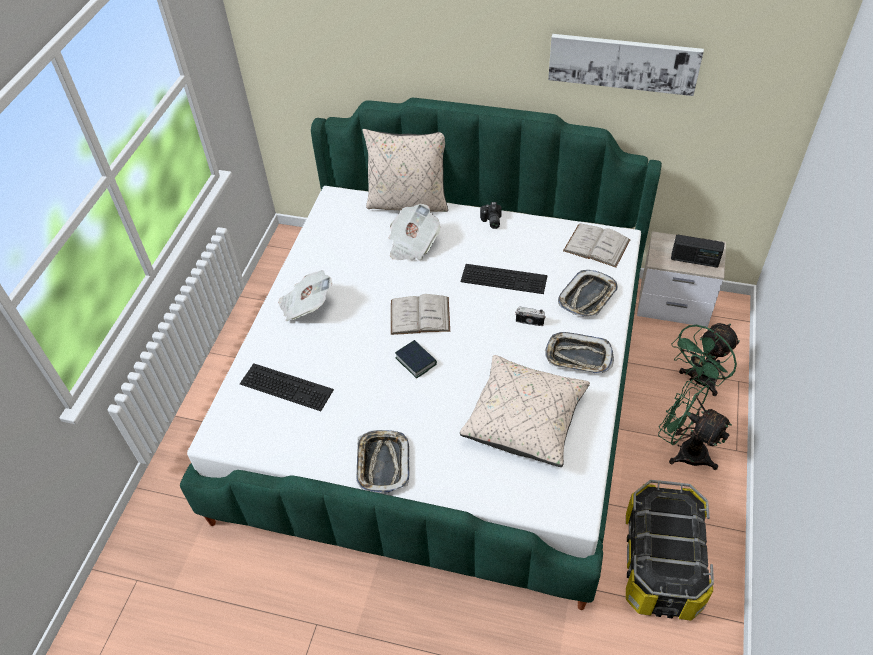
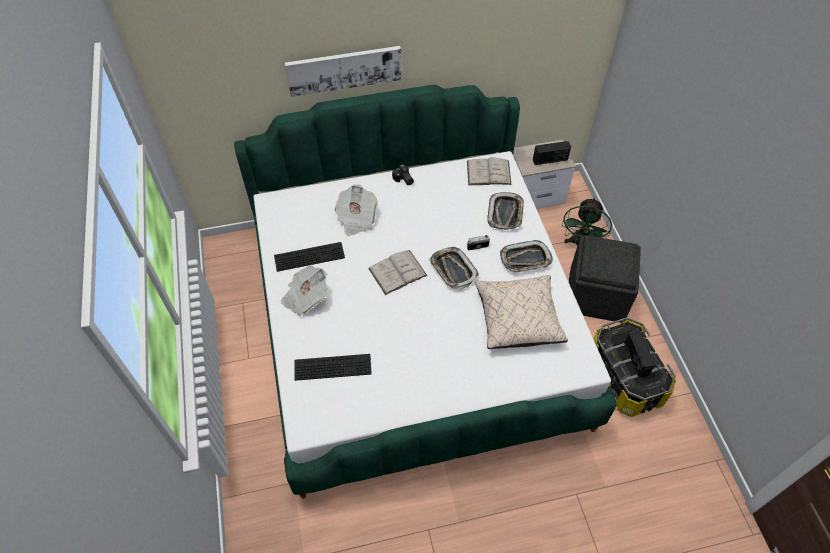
camera: 30 degrees left, 5 degrees up
(382, 464) = (441, 393): tray -> tray (453, 270)
(408, 203) = (331, 186): beige pillow -> none
(416, 361) = (416, 307): book -> none
(505, 278) = (440, 220): keyboard -> keyboard (310, 255)
(623, 63) = (481, 33): picture -> picture (344, 69)
(671, 539) = (636, 358): none -> radio
(685, 450) = (597, 295): green fan -> grey ottoman

